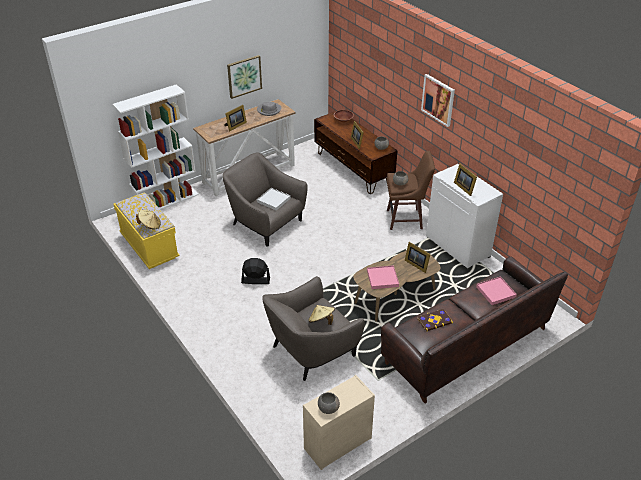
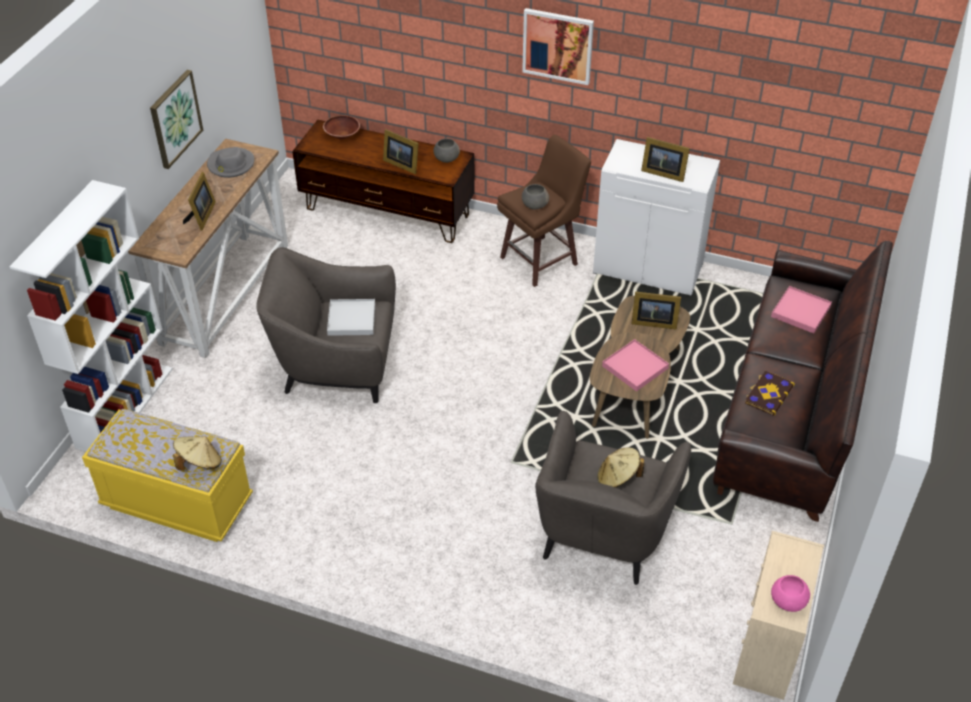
camera: 35 degrees left, 5 degrees up
(255, 280) = (414, 468): black fan -> none
(328, 408) = (787, 601): grey bowl -> pink bowl

